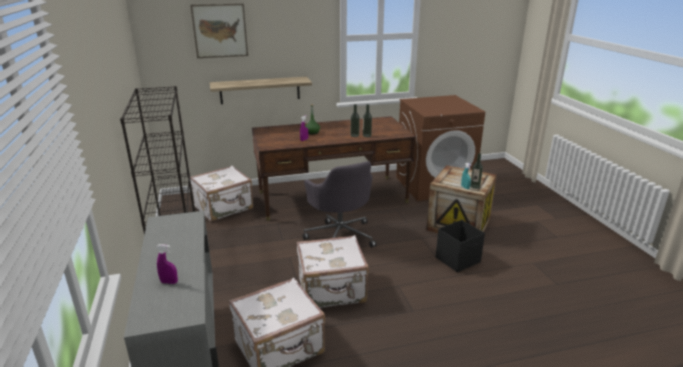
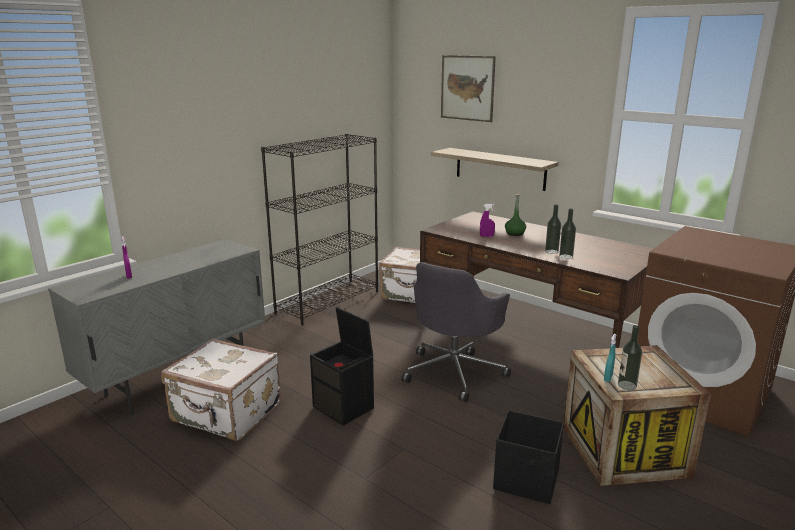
camera: 55 degrees right, 5 degrees down
(332, 291) = (344, 407): white suitcase -> black storage box

